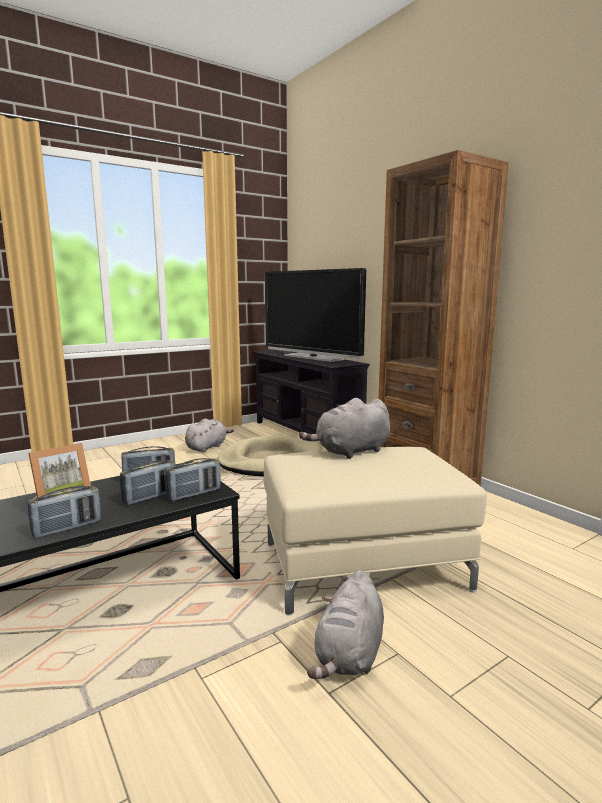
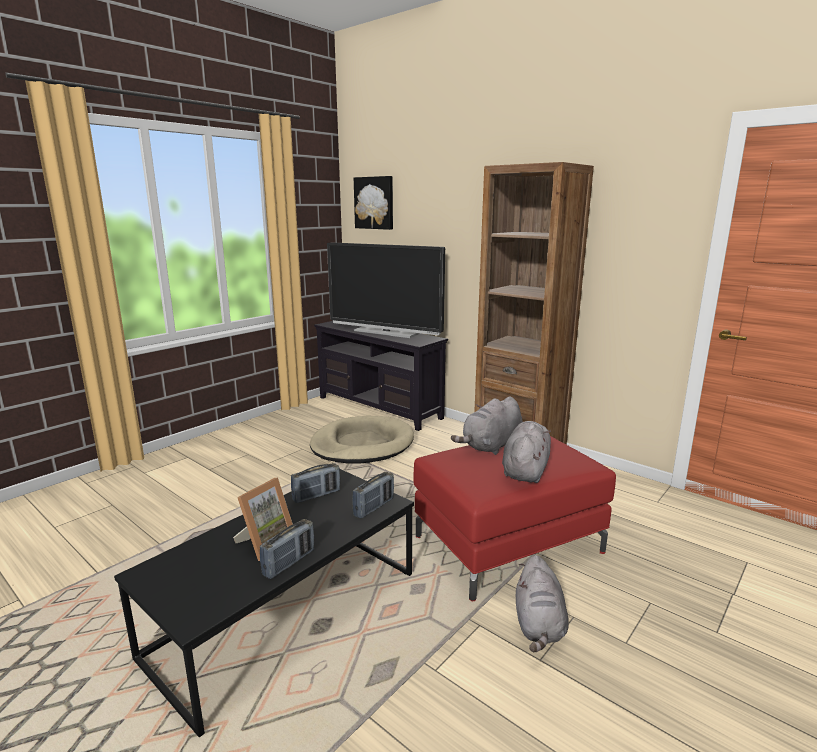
camera: 15 degrees left, 5 degrees up
(150, 497) = (336, 516): radio -> none
(207, 447) = (287, 434): grey plush toy -> grey plush toy (525, 470)
(313, 235) = (374, 203): none -> picture
(363, 567) = (508, 545): beige ottoman -> red ottoman

